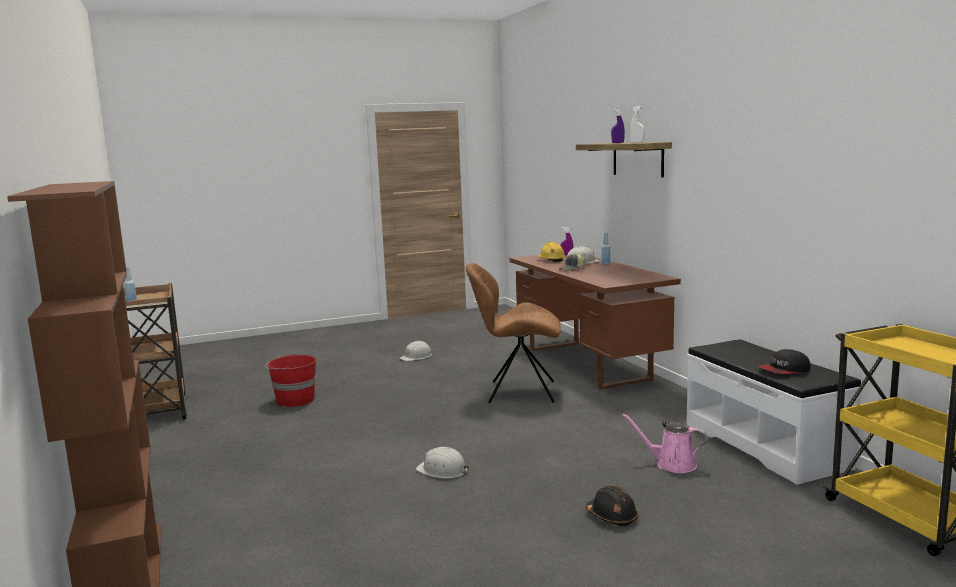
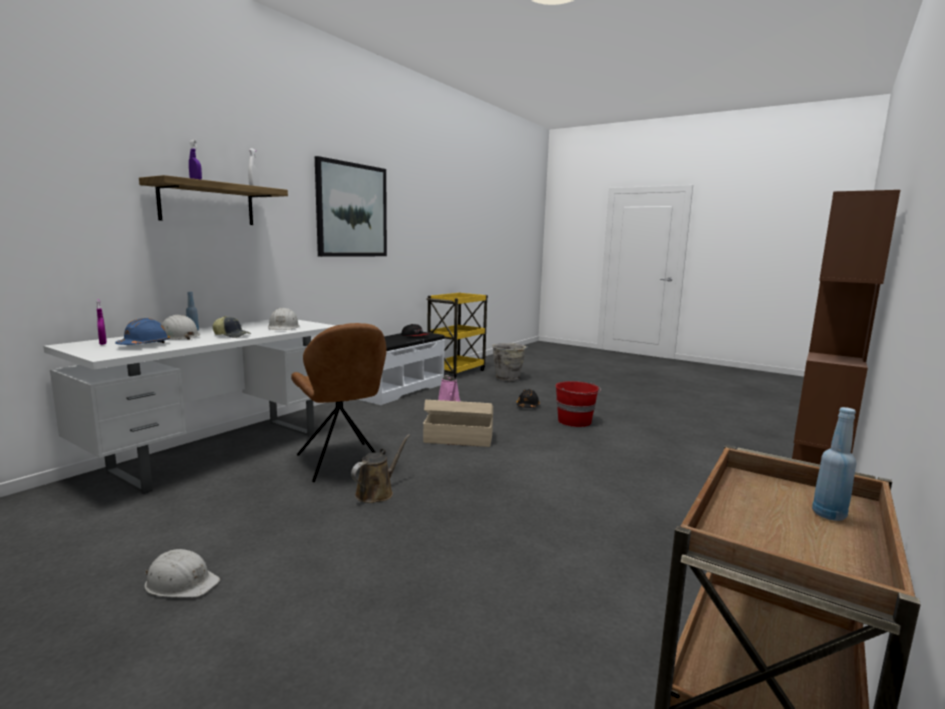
camera: 125 degrees left, 0 degrees up
(294, 400) = (493, 608): red bucket -> red bucket (575, 421)
(442, 470) = (542, 450): white hard hat -> white hard hat (283, 327)
(451, 395) = (377, 492): none -> brown watering can
(524, 440) = (457, 439): none -> beige storage box
(551, 260) = (144, 345): yellow hard hat -> blue hard hat
(588, 364) = (221, 451): brown desk -> white desk
(762, 154) = (352, 210): none -> picture
(835, 563) = (508, 378): none -> grey bucket

